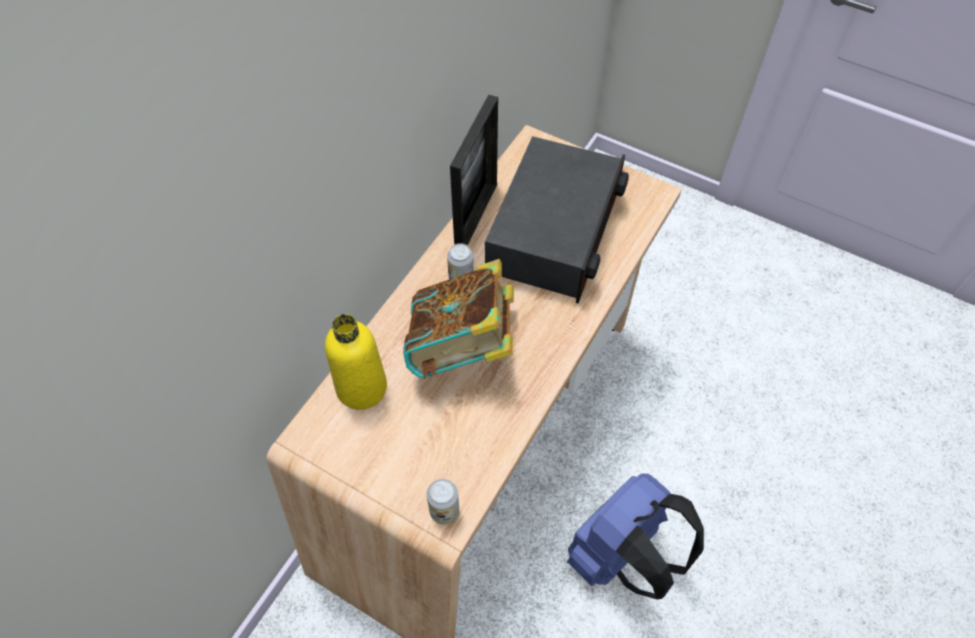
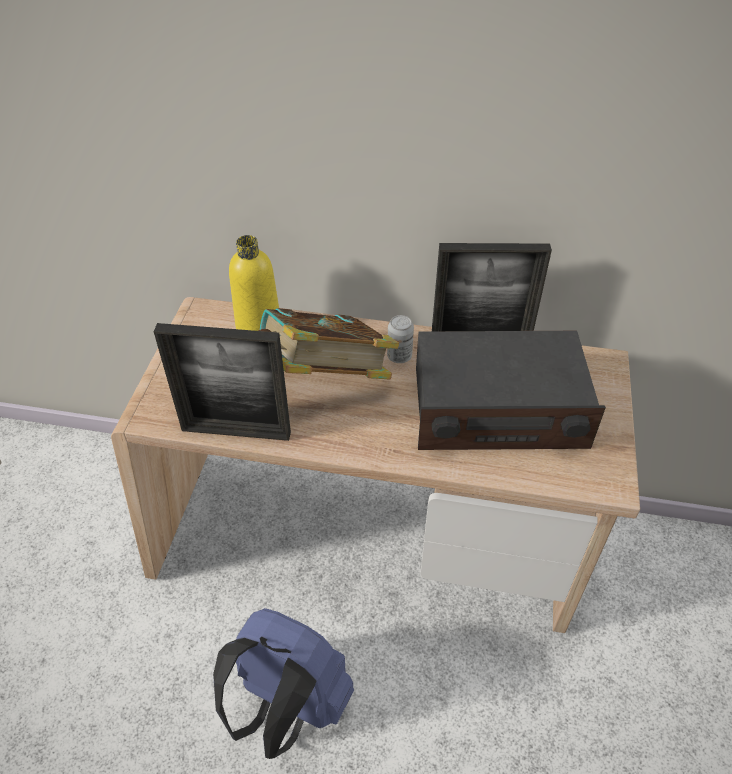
camera: 70 degrees right, 10 degrees down
(444, 511) = (158, 411): can -> none
(502, 442) = (236, 431): none -> picture frame

